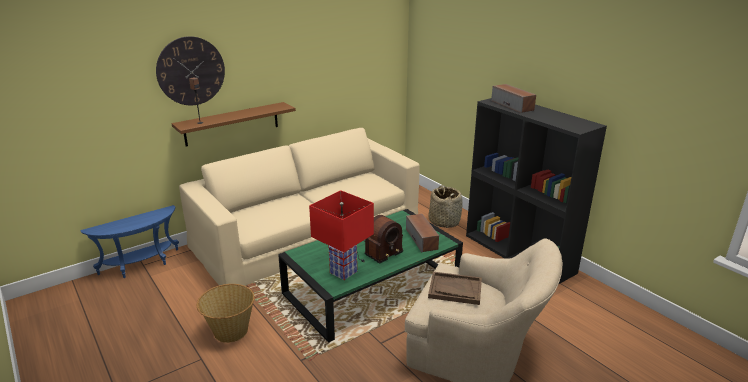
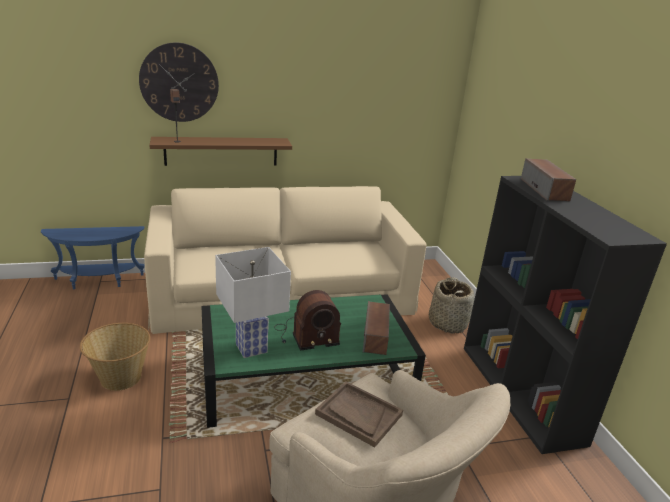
camera: 20 degrees right, 0 degrees up
(343, 272) = (252, 348): red table lamp -> white table lamp

